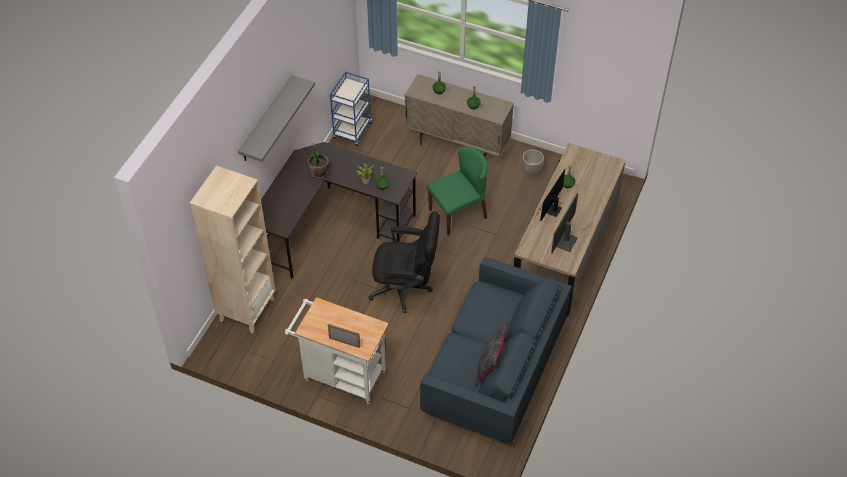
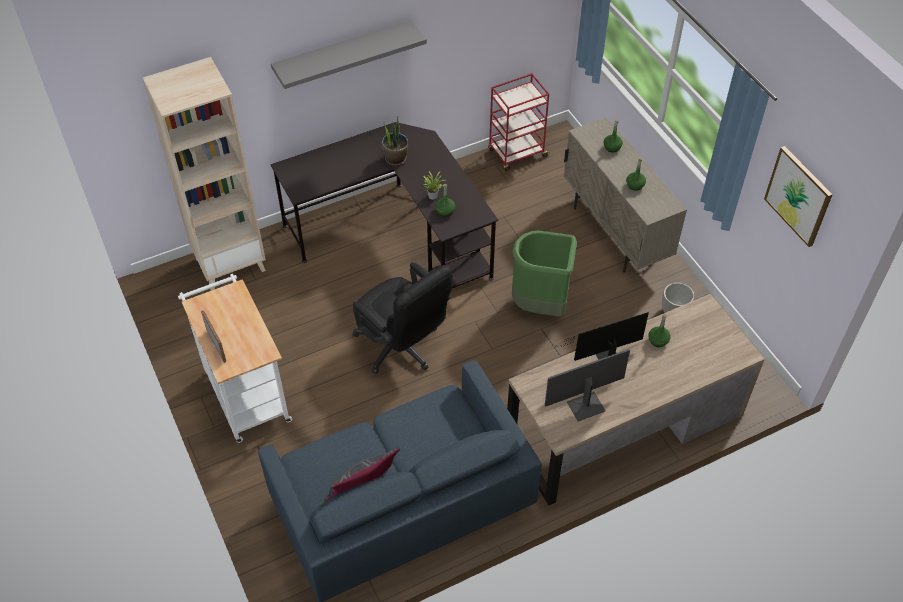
camera: 40 degrees right, 0 degrees up
(352, 131) = (516, 153): blue cart -> red cart
(458, 213) = (541, 305): green chair -> green trash can
(597, 58) = (798, 196): none -> picture

